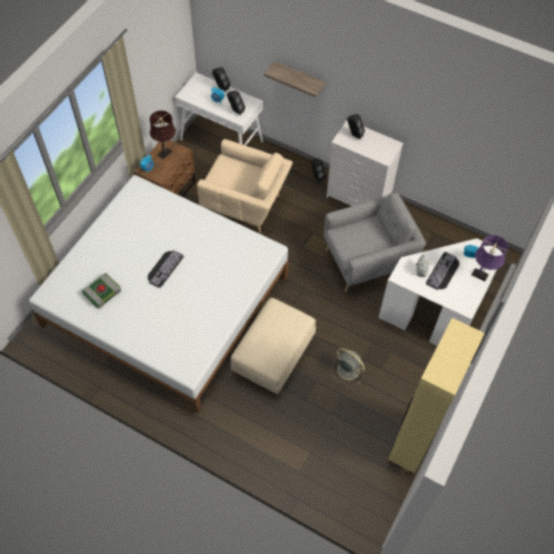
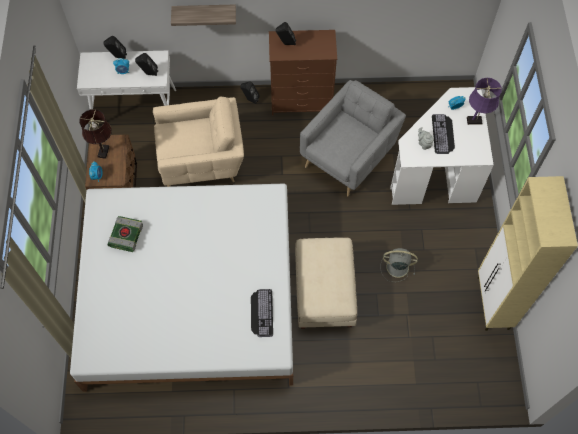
camera: 30 degrees left, 5 degrees up
(102, 292) = (140, 324): book -> book (126, 235)
(164, 267) = (183, 266): keyboard -> keyboard (261, 312)
(359, 198) = (302, 100): white dresser -> brown dresser

